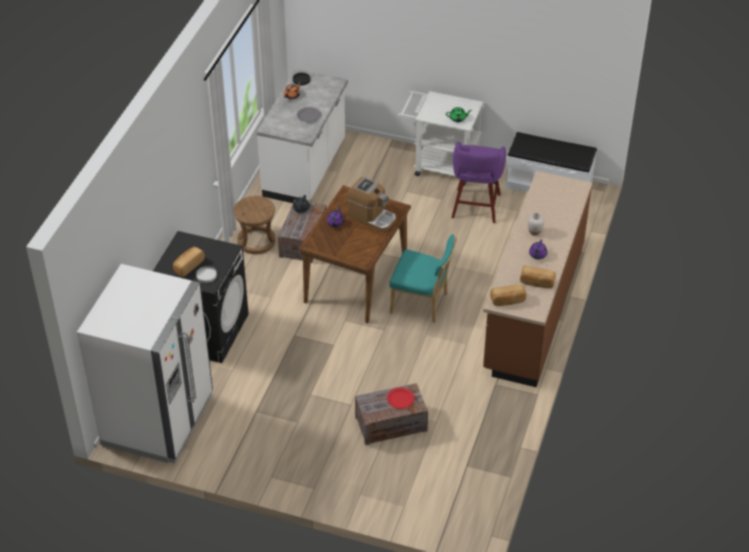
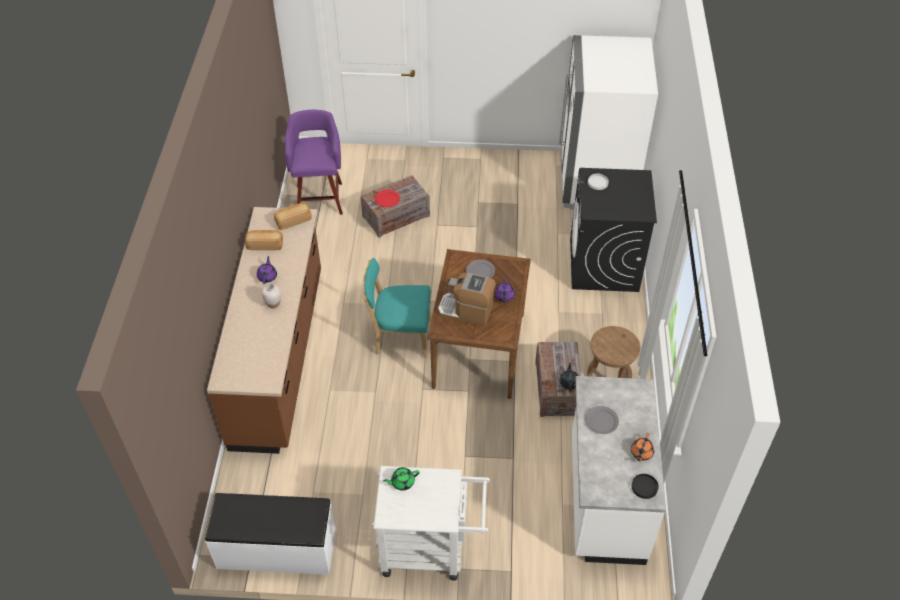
camera: 165 degrees right, 5 degrees up
(188, 266) = (620, 188): bread -> none
(347, 245) = (480, 271): none -> grey plate
(475, 207) = (368, 485): purple stool -> purple stool (319, 198)

